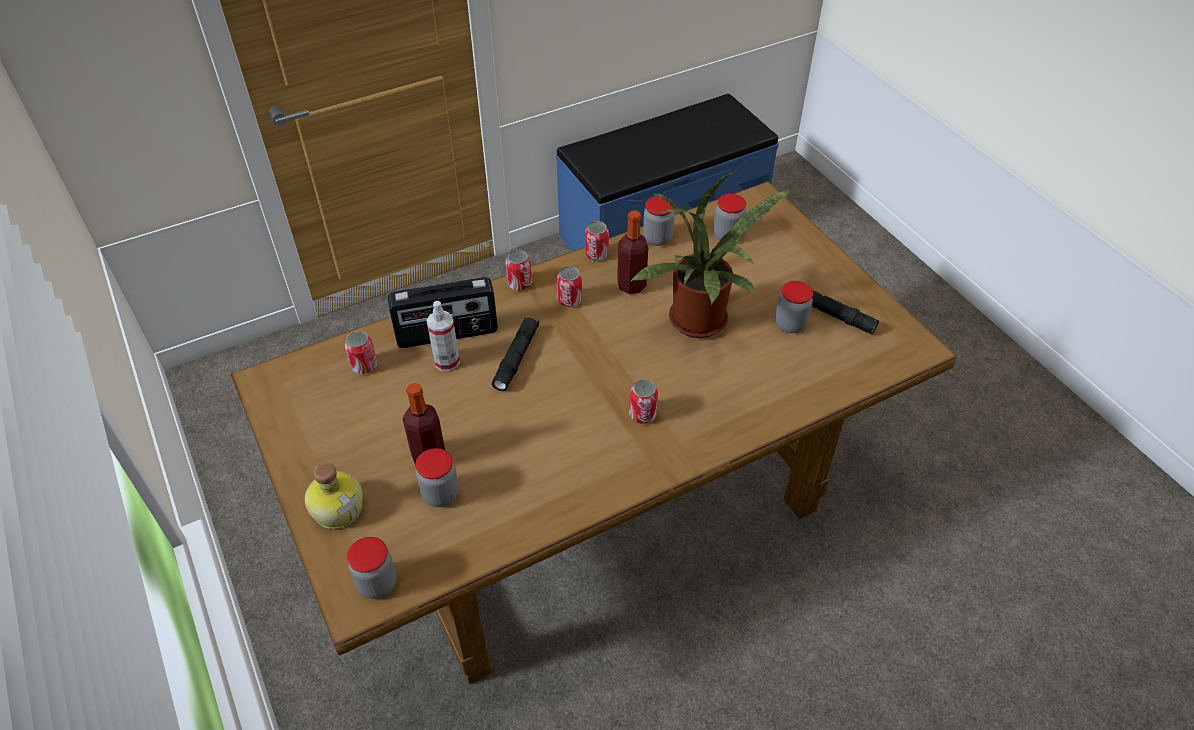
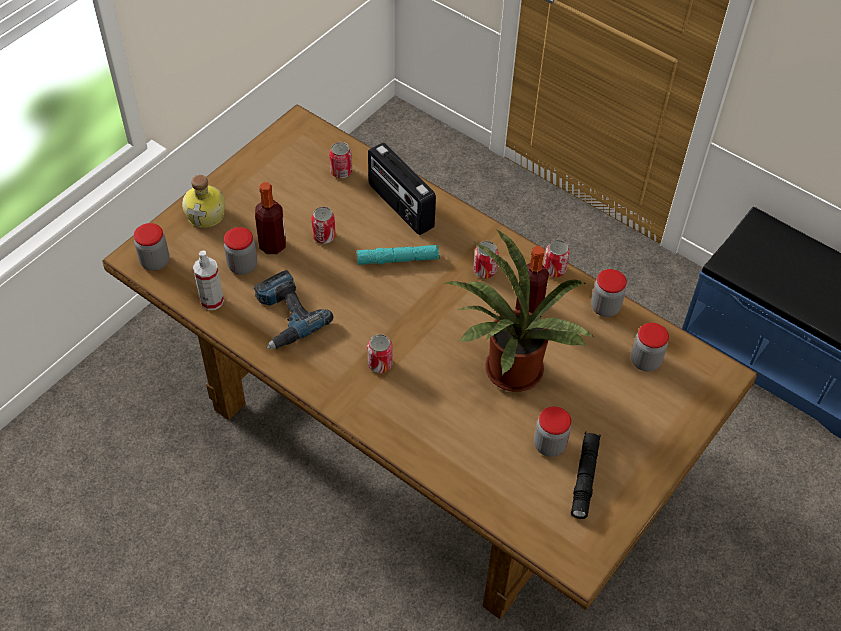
camera: 65 degrees right, 5 degrees up
(447, 362) = (371, 218): spray bottle -> spray bottle (212, 301)
(516, 358) = (398, 259): black flashlight -> turquoise flashlight
(519, 283) = (484, 230): can -> can (324, 236)
(537, 476) = (284, 316): none -> power drill

